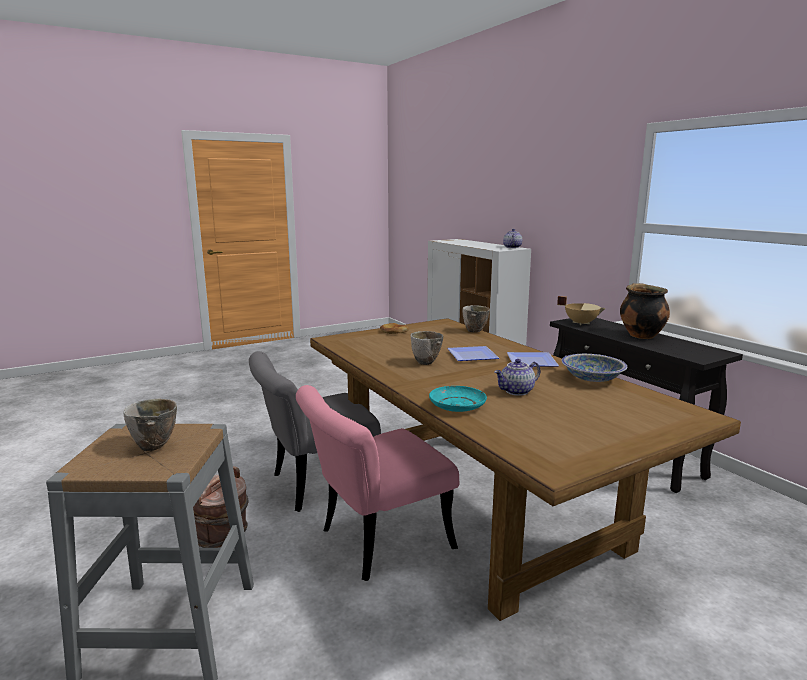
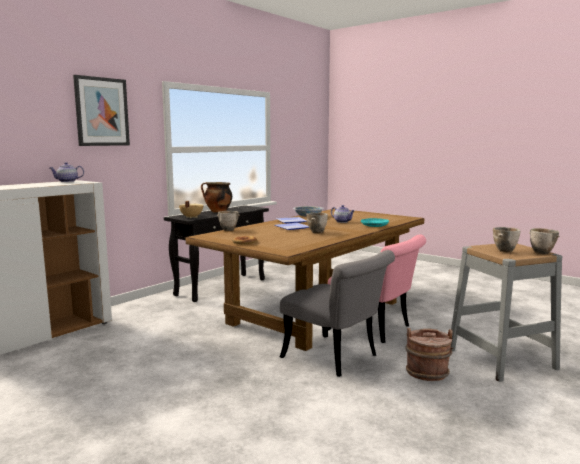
camera: 110 degrees left, 5 degrees down
(84, 466) = (542, 253): none -> bowl
(566, 175) = (102, 112): none -> picture

